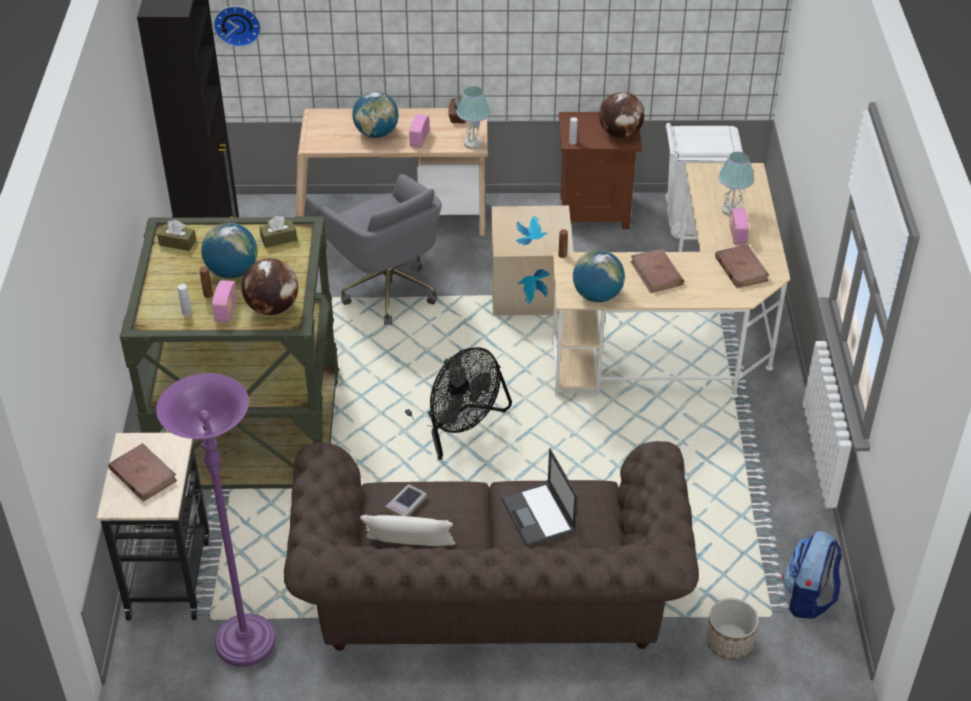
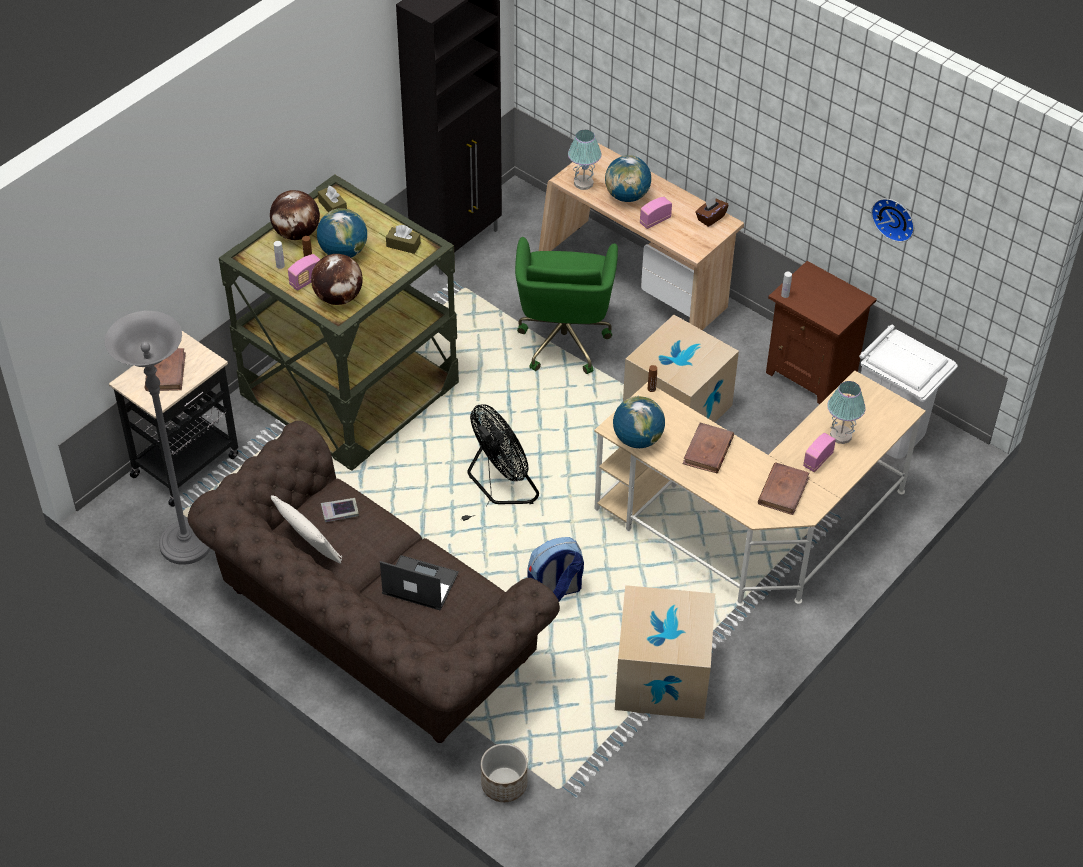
camera: 40 degrees right, 5 degrees up
(237, 24) = (558, 40): wall clock -> wall clock (895, 218)
(245, 643) = (186, 545): purple floor lamp -> grey floor lamp
(386, 290) = (563, 340): grey office chair -> green office chair
(456, 427) = (493, 485): black fan -> black fan turned 120 degrees counterclockwise
(473, 143) = (694, 249): table lamp -> table lamp (583, 183)
(539, 515) = (419, 583): laptop -> laptop turned 90 degrees clockwise
(620, 134) = (836, 311): globe -> globe (297, 234)
(745, 482) = (662, 677): none -> cardboard box
(808, 597) = (603, 797): backpack -> backpack (554, 592)

